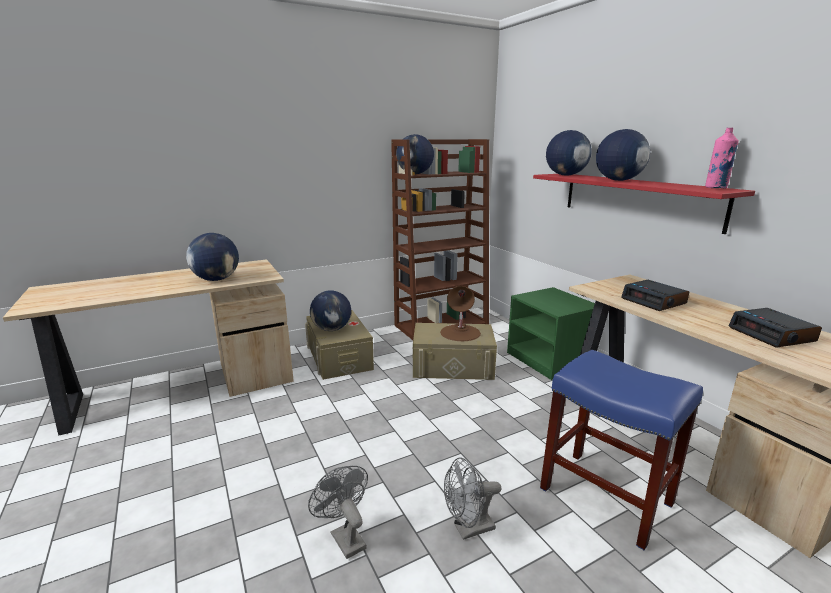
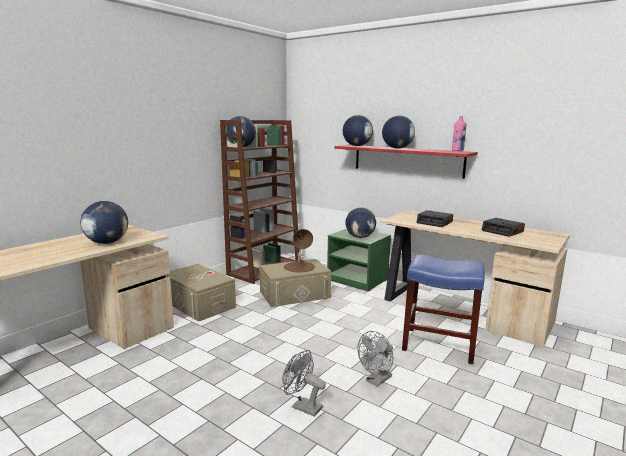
camera: 25 degrees left, 5 degrees down
(332, 329) = (195, 279): globe -> globe (360, 237)

